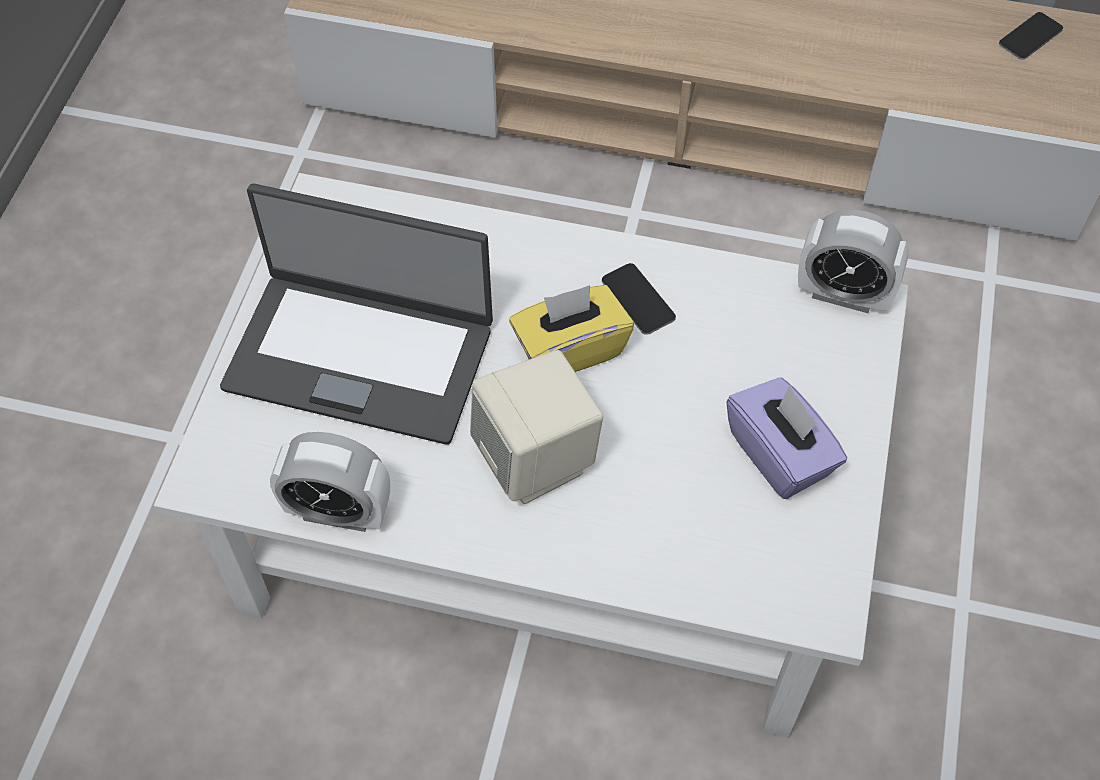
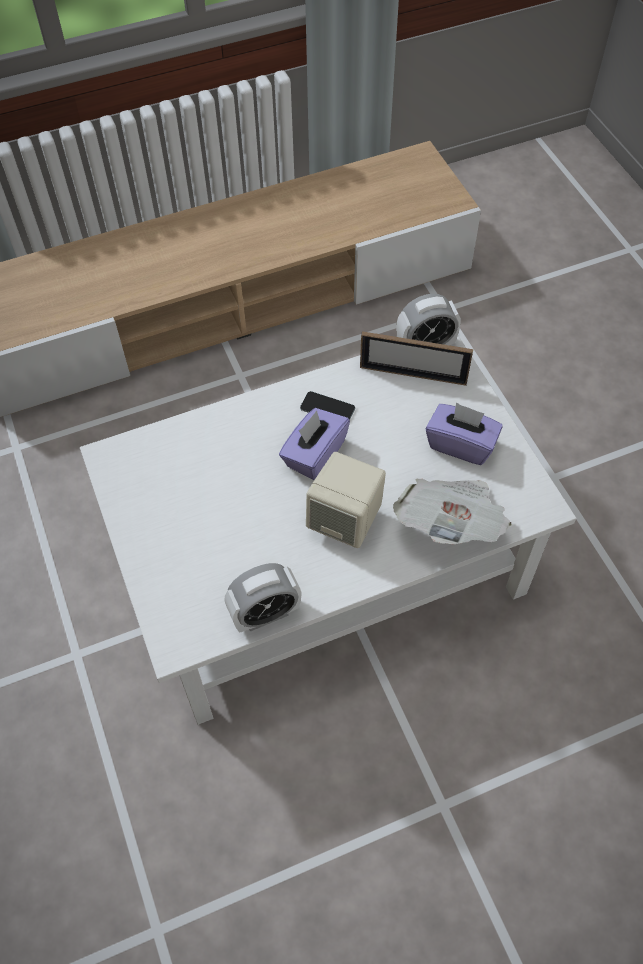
camera: 35 degrees left, 0 degrees up
(360, 355) = (204, 525): laptop -> none
(569, 349) = (314, 455): yellow tissue box -> purple tissue box
(673, 552) = (451, 524): none -> newspaper
(793, 321) = (413, 375): none -> picture frame
(1030, 36) = (394, 171): phone -> none

